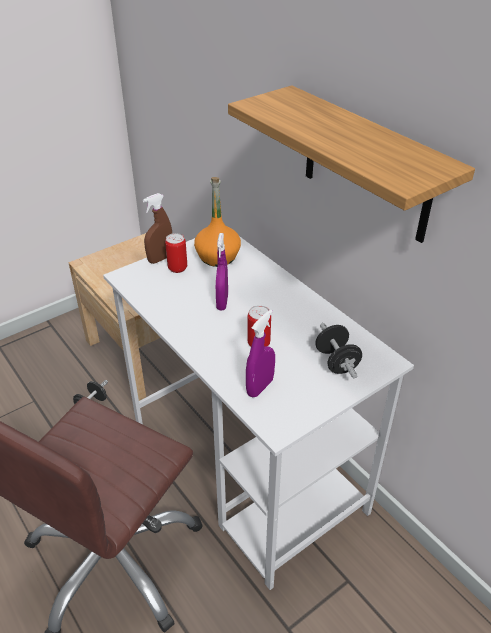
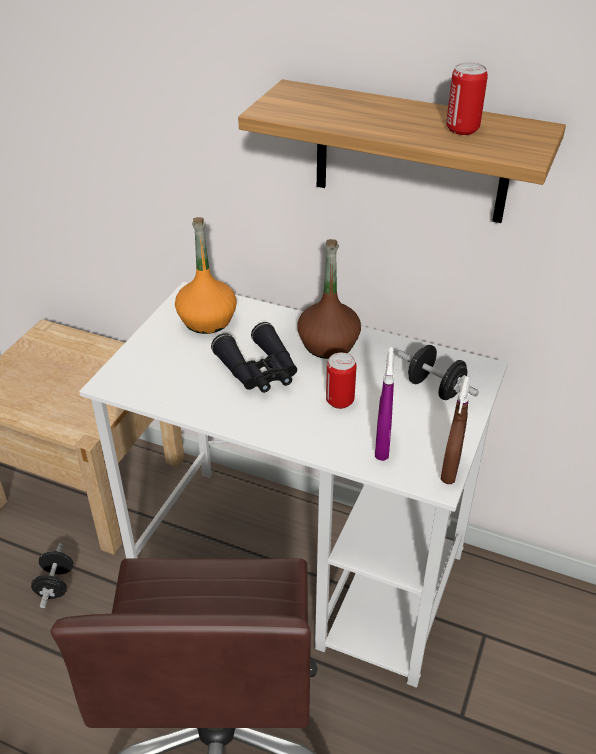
camera: 30 degrees left, 0 degrees up
(160, 258) = (138, 346): brown spray bottle -> brown spray bottle (450, 470)
(177, 268) = (170, 350): can -> can (462, 129)
(222, 302) = (259, 370): purple spray bottle -> black binoculars
(285, 301) = (328, 344): none -> brown bottle

